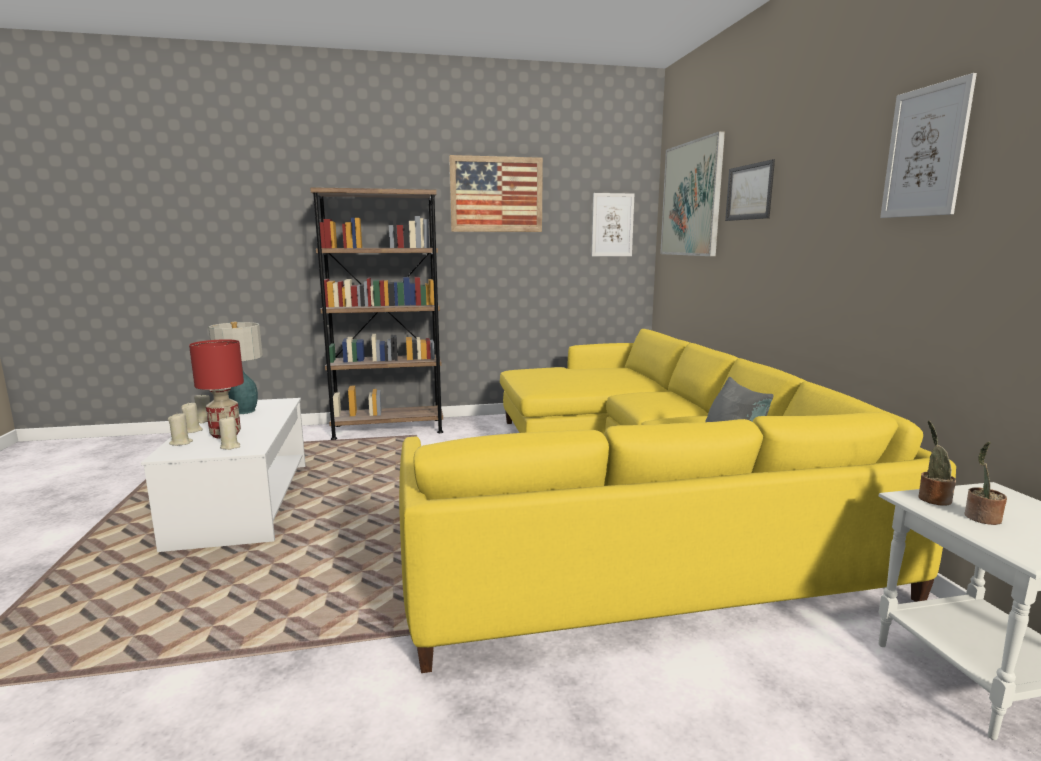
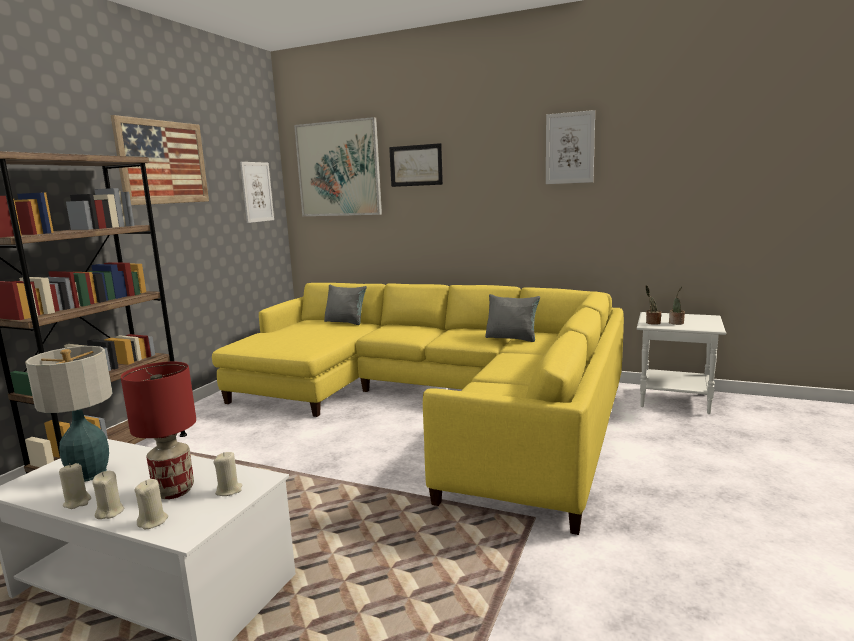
camera: 55 degrees left, 0 degrees up
(638, 377) = (345, 322): none -> grey pillow

